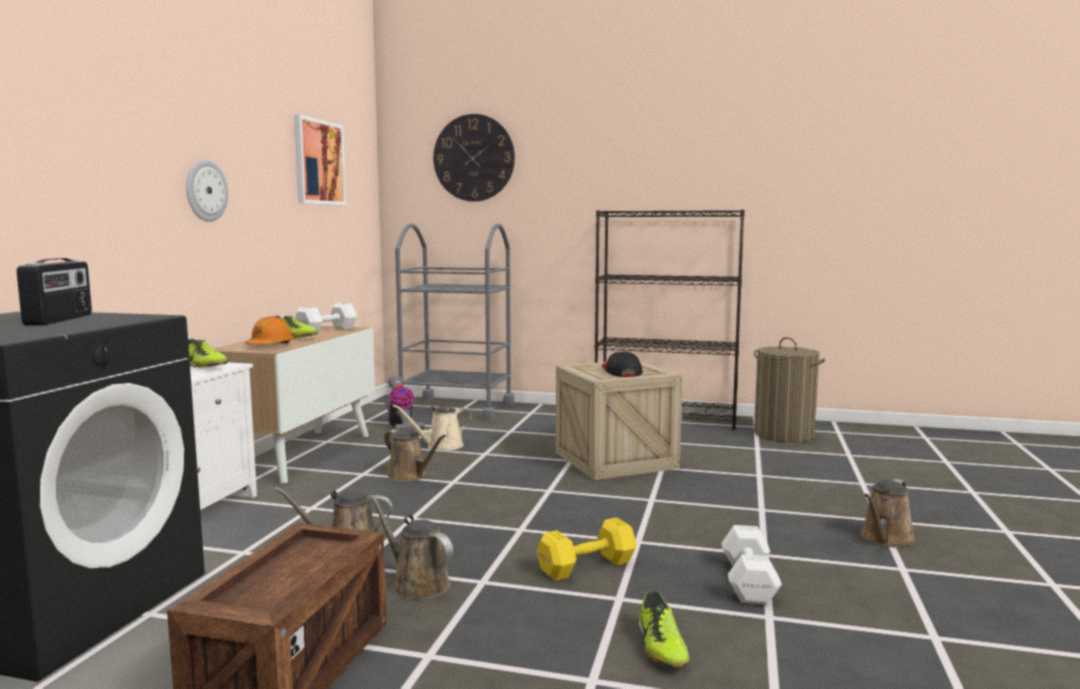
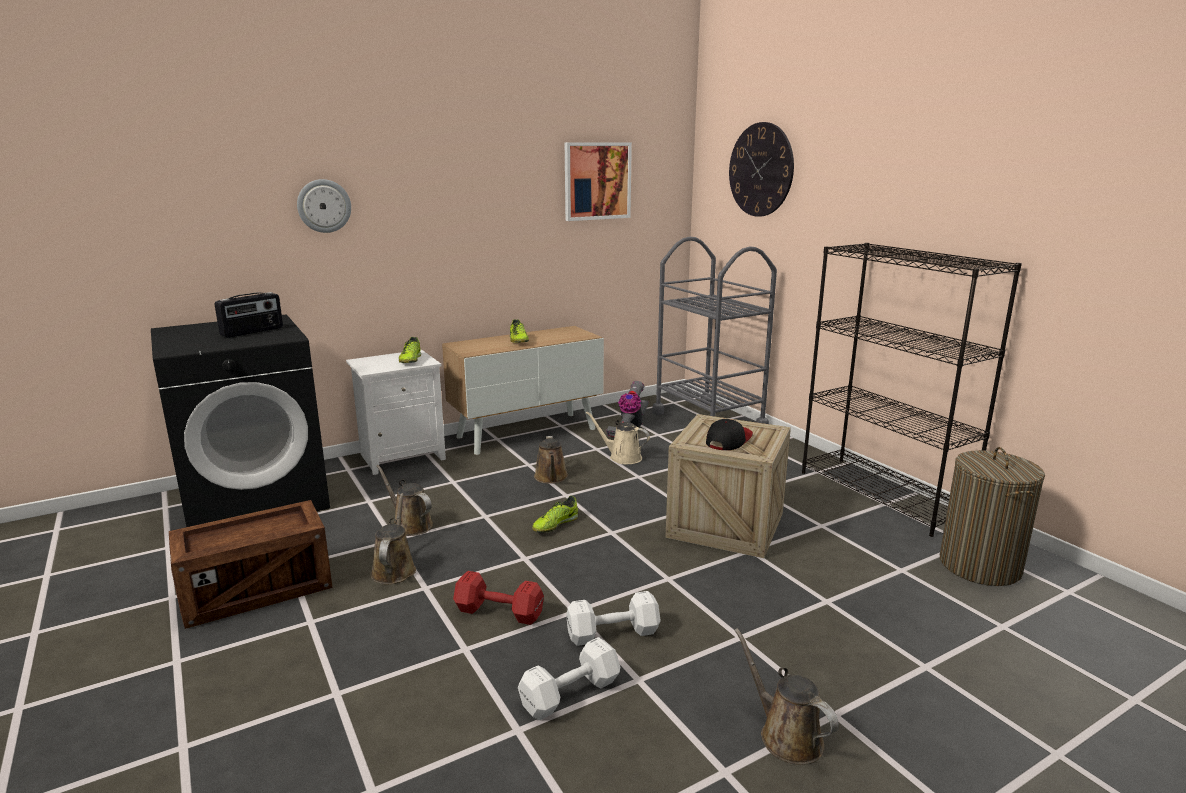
camera: 45 degrees right, 10 degrees up
(205, 190) = (452, 221): wall clock -> wall clock (324, 206)
(270, 345) = (484, 347): orange hard hat -> none
(328, 331) = (562, 336): white dumbbell -> white dumbbell (615, 633)
(584, 567) = (497, 611): yellow dumbbell -> red dumbbell
(661, 648) = (409, 701): shoe -> shoe (555, 525)
(885, 539) = (786, 736): brown watering can -> brown watering can turned 60 degrees clockwise

